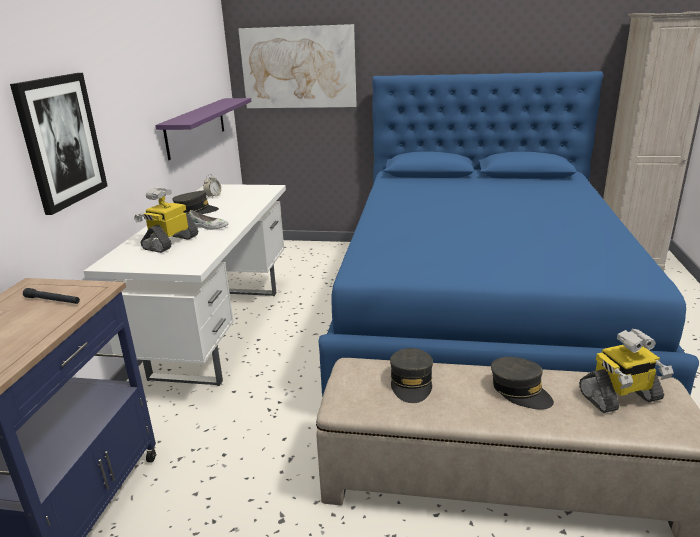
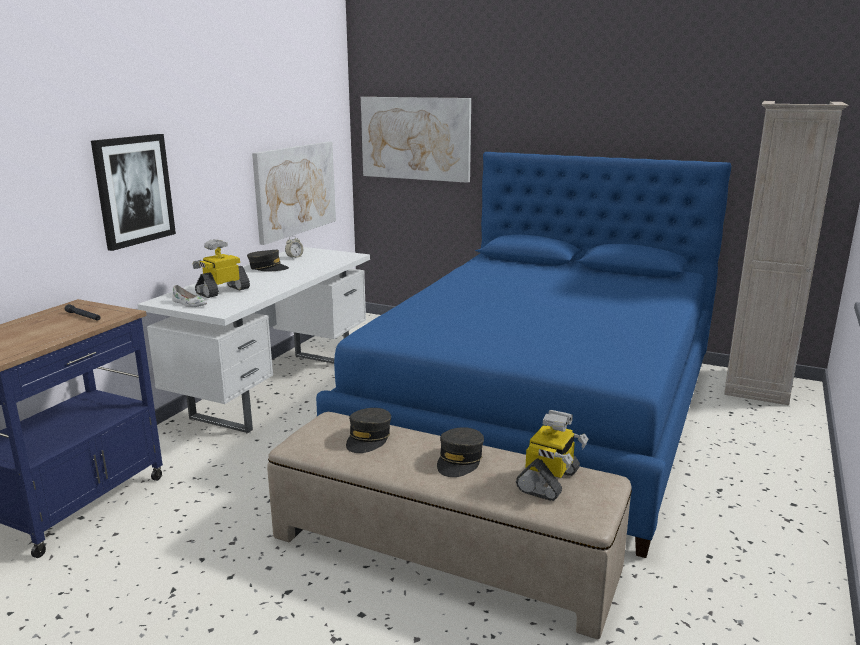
camera: 15 degrees right, 5 degrees down
(196, 127) = (295, 190): purple shelf -> picture
(208, 226) = (266, 282): white shoe -> white shoe (189, 304)
(520, 391) = (459, 461): grey cap -> grey cap turned 45 degrees clockwise
(620, 397) = (549, 481): toy robot -> toy robot turned 60 degrees counterclockwise

